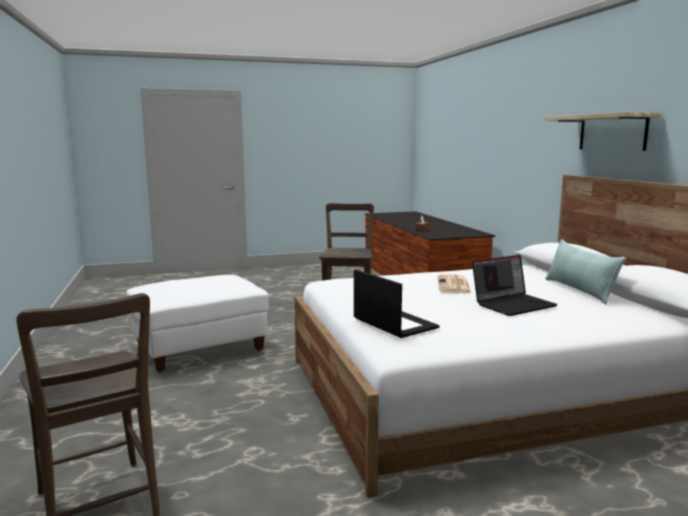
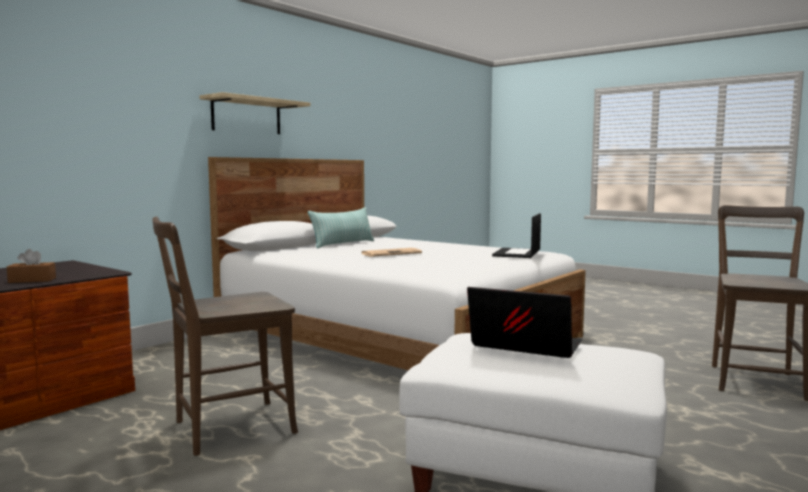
camera: 125 degrees left, 5 degrees down
(513, 304) = (414, 247): laptop -> laptop (523, 347)

